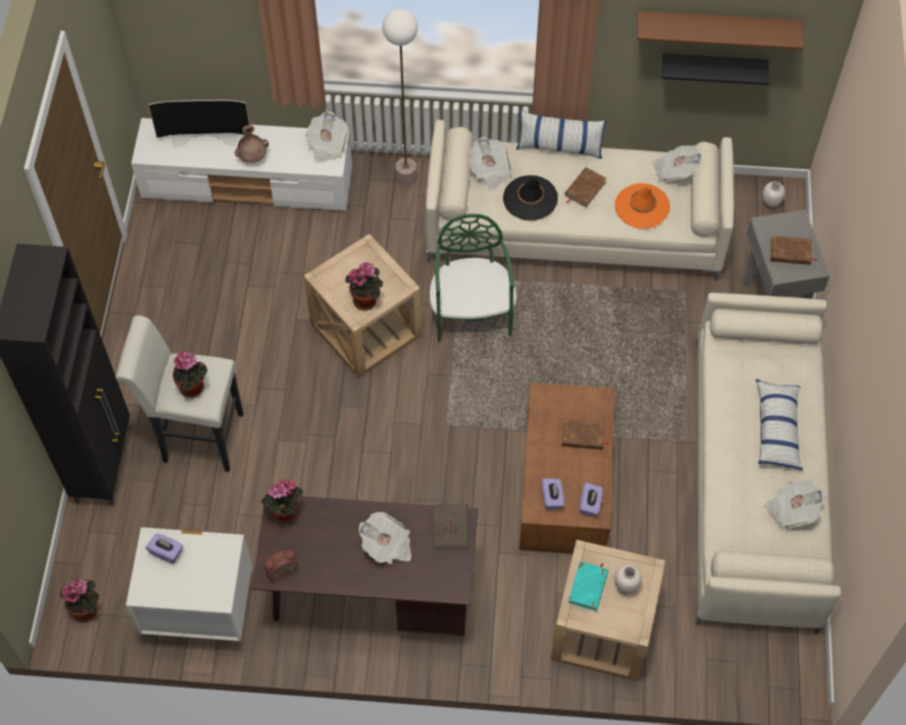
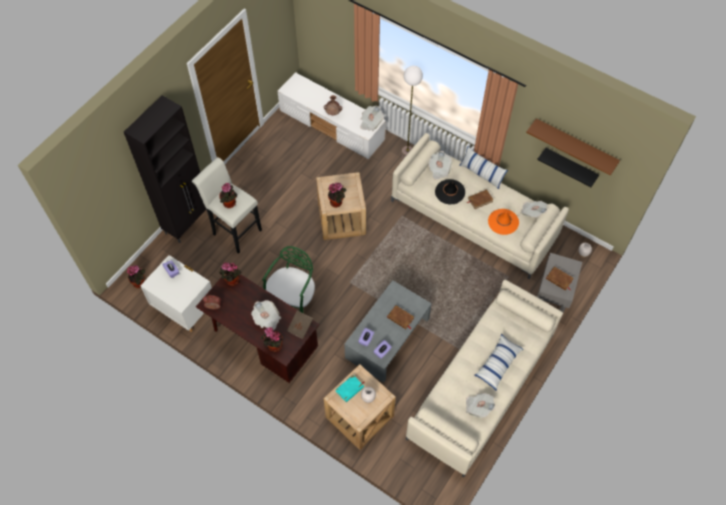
camera: 30 degrees right, 0 degrees up
(205, 134) = (318, 92): television -> none
(427, 582) = (273, 345): none -> potted plant
(472, 312) = (396, 235): green chair -> green chair (293, 298)
(566, 483) = (388, 338): brown coffee table -> grey coffee table

